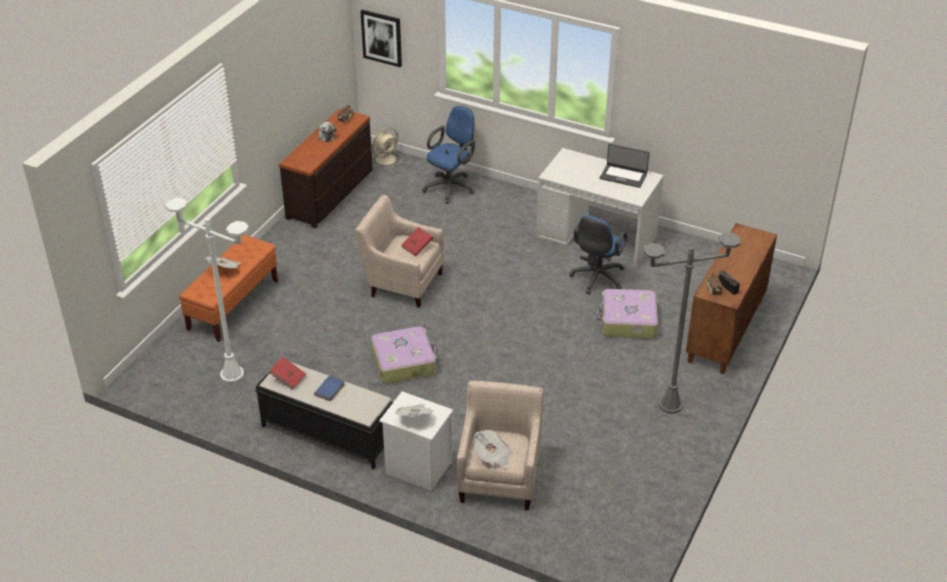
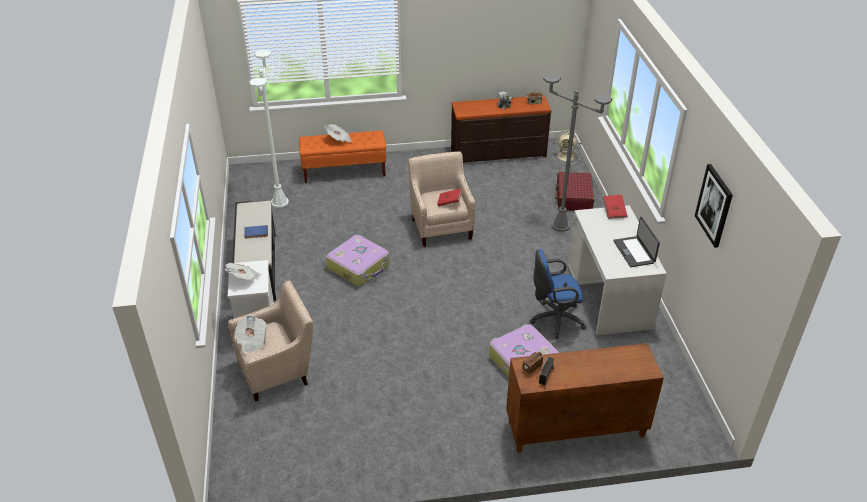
camera: 55 degrees right, 0 degrees up
(288, 378) = (252, 211): red book -> red book (614, 212)
(382, 38) = (592, 53): picture -> picture (714, 205)
(451, 187) = (573, 198): blue office chair -> red suitcase
(670, 405) = (444, 433): grey floor lamp -> grey floor lamp (560, 225)

